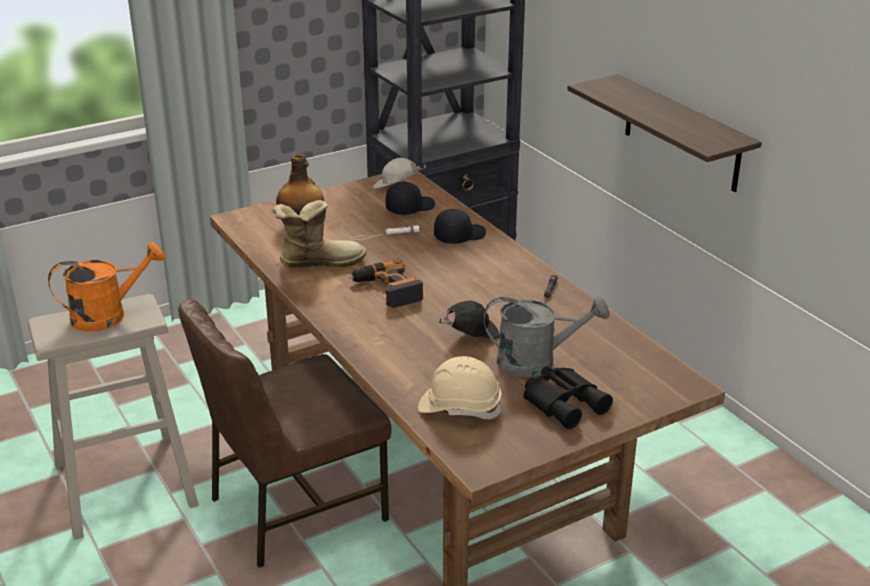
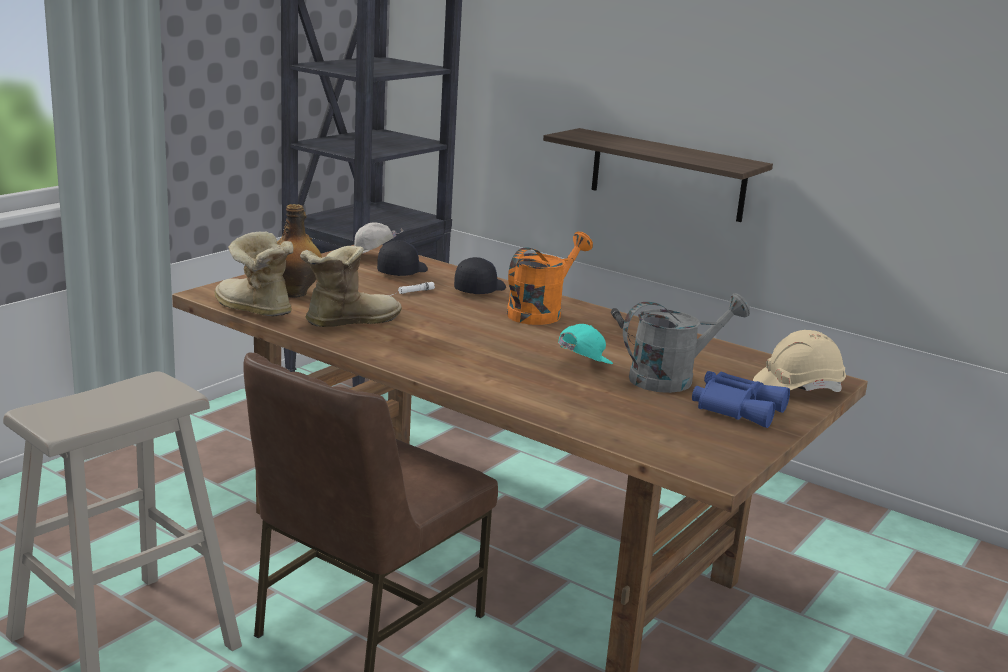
camera: 25 degrees left, 10 degrees down
(108, 315) = (120, 396): orange watering can -> orange watering can (540, 312)
(255, 241) = (252, 310): none -> boot
(387, 290) = (451, 338): power drill -> none
(459, 407) = (638, 425): beige hard hat -> beige hard hat (797, 388)
(471, 335) = (581, 365): black cap -> turquoise cap
(565, 402) = (737, 407): black binoculars -> blue binoculars

